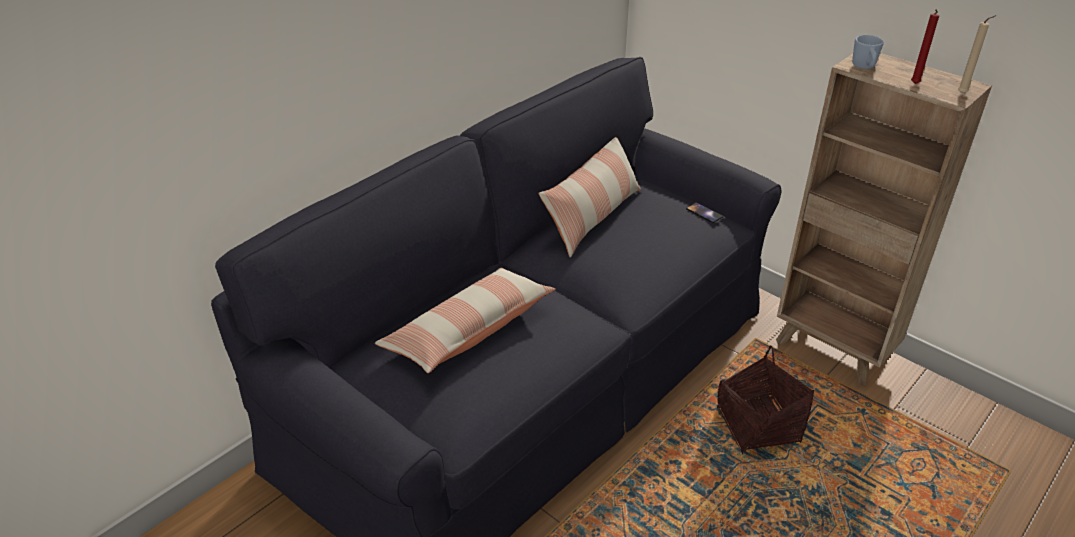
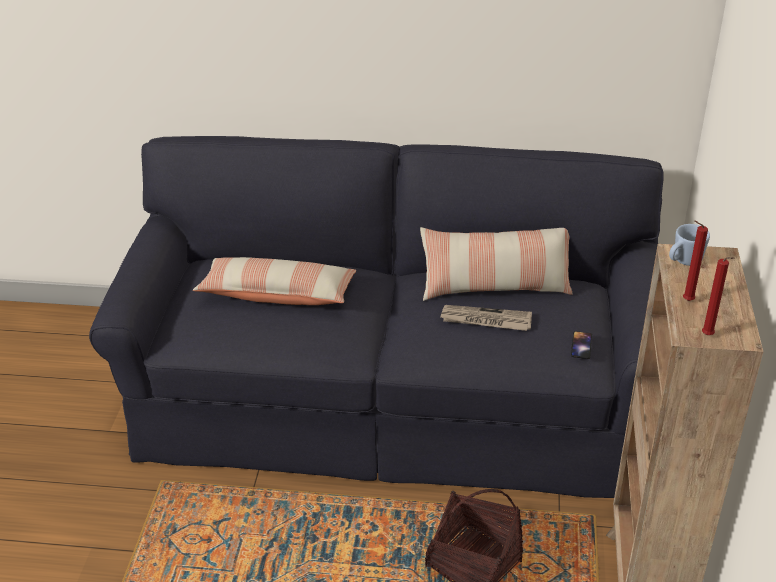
camera: 55 degrees right, 0 degrees up
(632, 239) = (485, 320): none -> newspaper
(963, 93) = (708, 336): beige candle -> red candle

